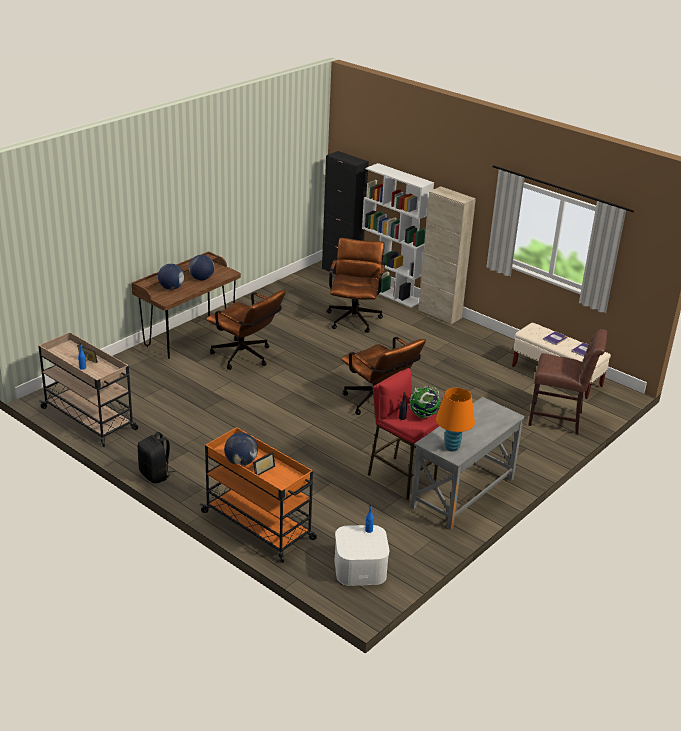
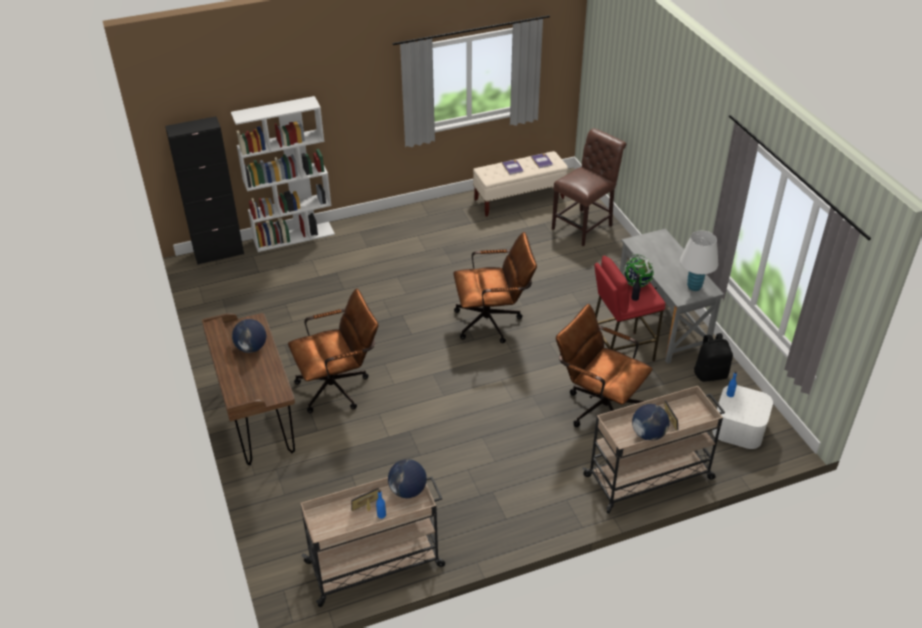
camera: 60 degrees left, 10 degrees up
(155, 475) = (523, 533): black backpack -> black backpack (710, 374)
(171, 288) = (253, 380): globe -> globe (408, 491)
(259, 526) = (650, 477): orange cart -> beige cart
(354, 317) = (320, 278): brown office chair -> brown office chair (598, 406)
(439, 314) = (361, 221): beige cabinet -> none
(451, 447) = (694, 287): orange table lamp -> white table lamp

